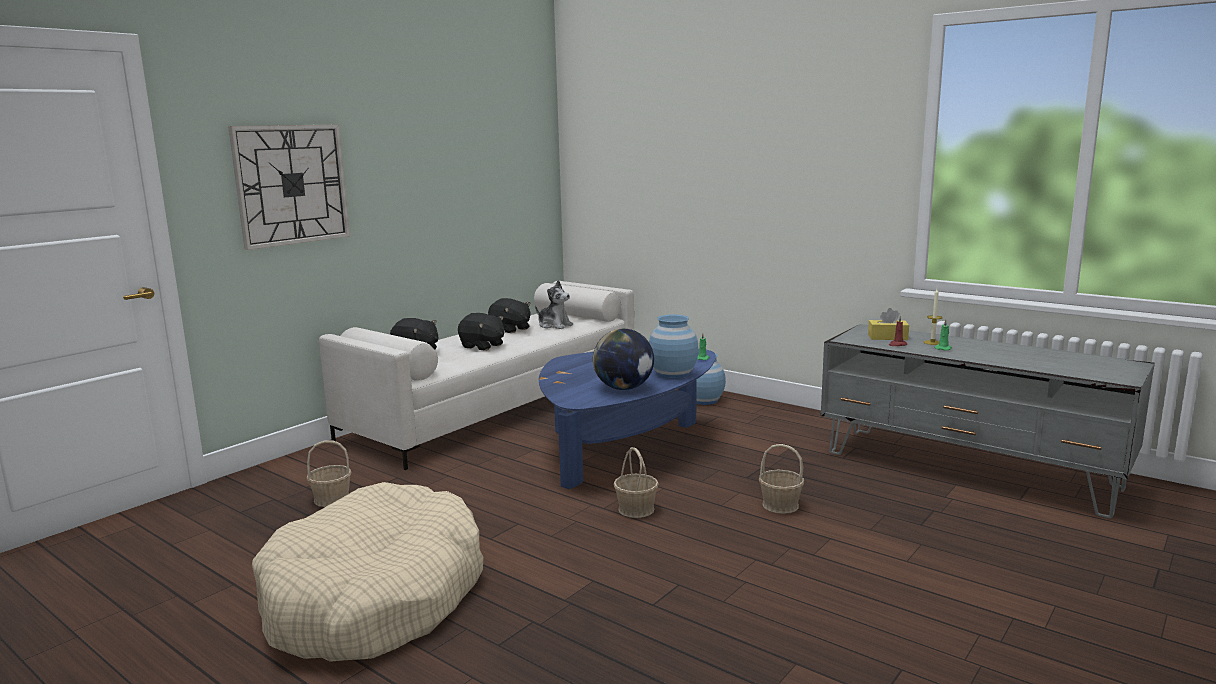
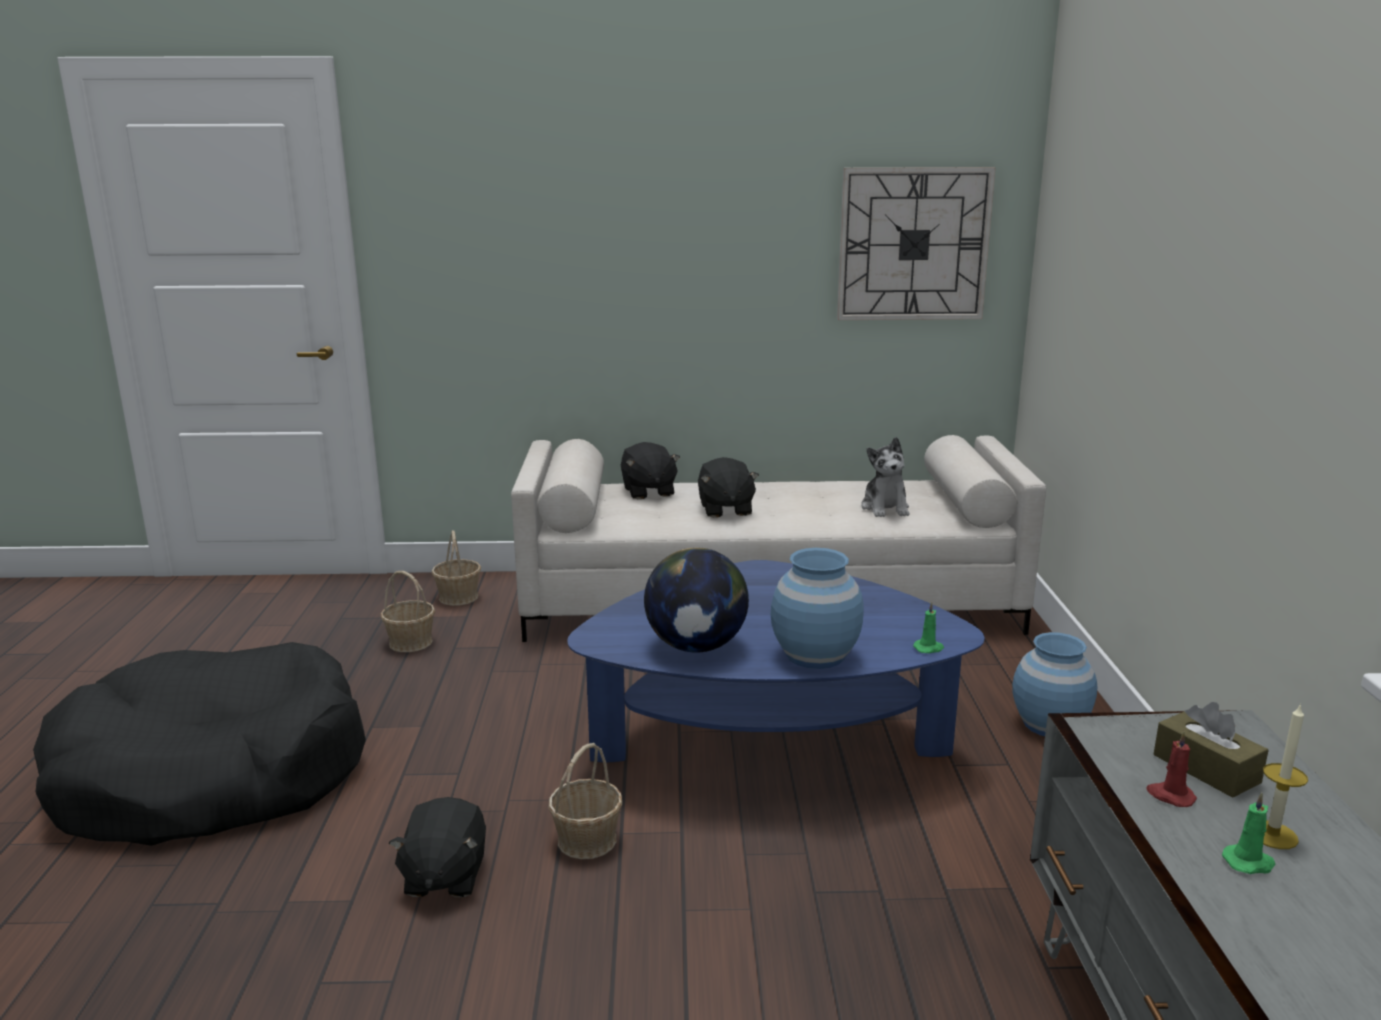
camera: 50 degrees right, 5 degrees up
(291, 184) = (515, 243): wall clock -> wall clock (913, 244)
(374, 598) = (213, 775): beige dog bed -> black dog bed
(510, 329) = (819, 495): black plush toy -> black plush toy (444, 876)
(780, 505) = (752, 972): basket -> basket (459, 597)
(887, 337) = (1206, 769): yellow tissue box -> brown tissue box

